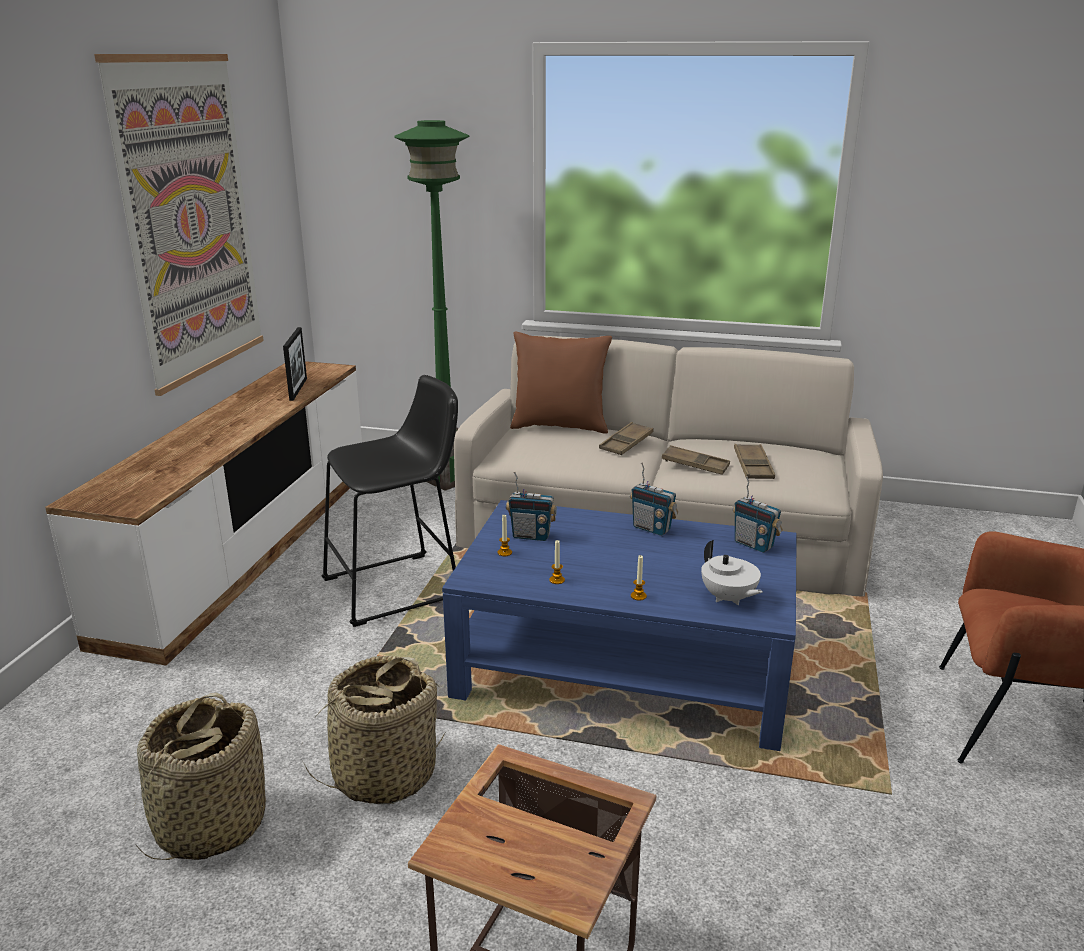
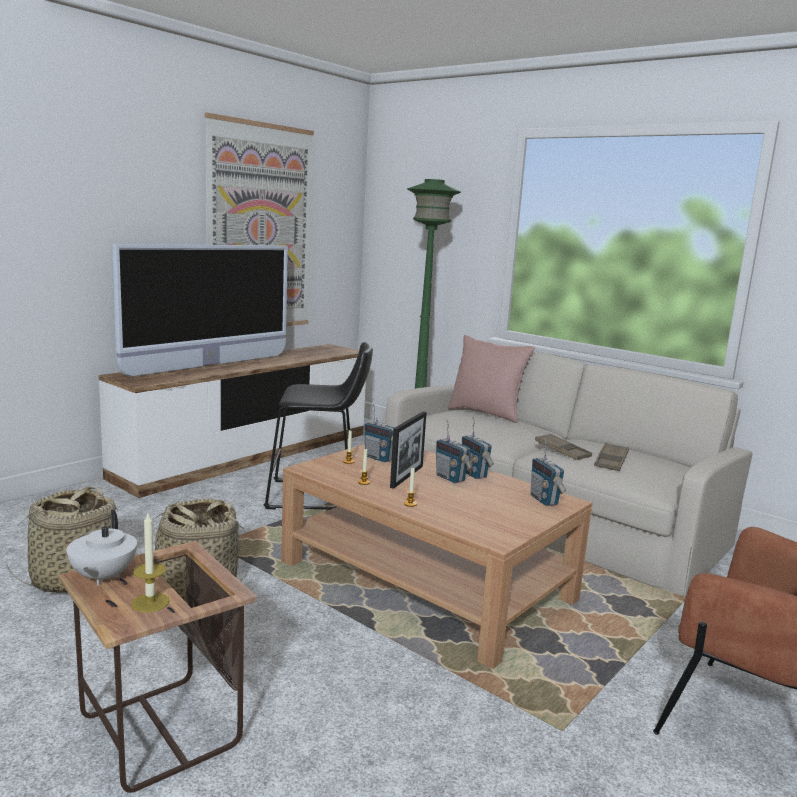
camera: 25 degrees right, 10 degrees down
(183, 444) = (209, 365): none -> television
(298, 389) = (313, 356): picture frame -> picture frame (407, 476)
(560, 426) = (486, 413): brown pillow -> pink pillow
(564, 855) = (150, 602): none -> candle
(626, 443) = (523, 430): brown tray -> none
(626, 665) = (427, 581): blue coffee table -> brown coffee table
(636, 542) = (450, 478): none -> radio
(728, 598) = (478, 522): white teapot -> white teapot (102, 577)

